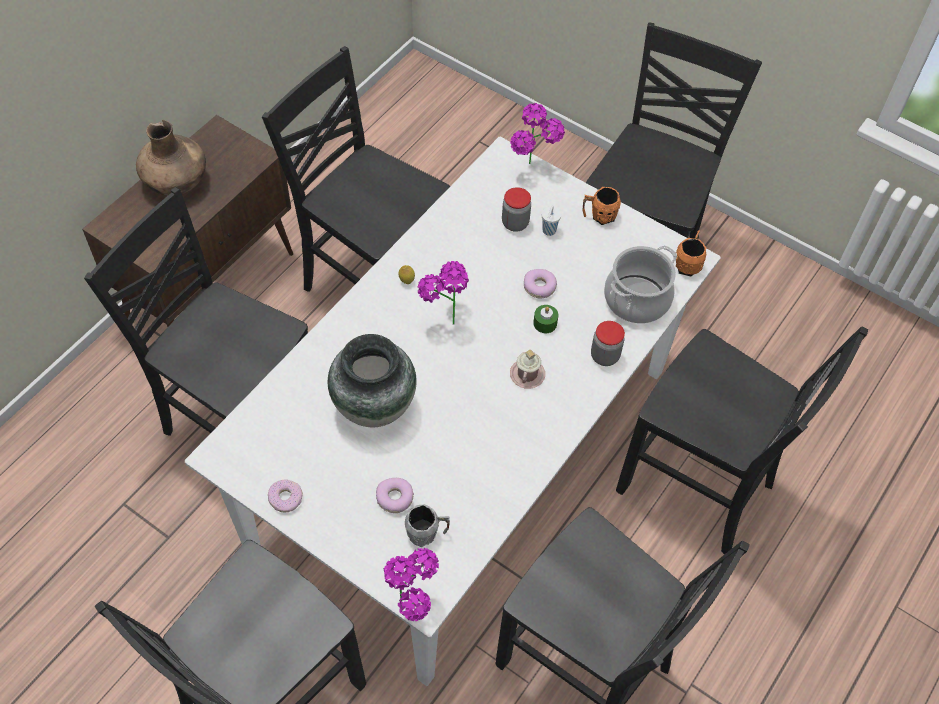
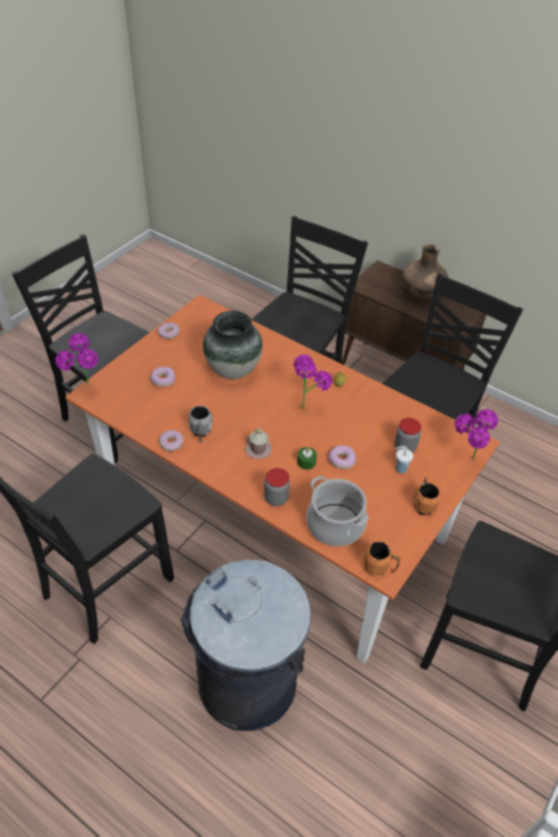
camera: 90 degrees right, 10 degrees down
(427, 533) = (135, 395): grey mug -> grey mug (200, 433)
(464, 457) = (275, 516): white dining table -> orange dining table
(521, 477) = (171, 443): none -> donut
(698, 488) = (247, 683): black chair -> grey trash can

